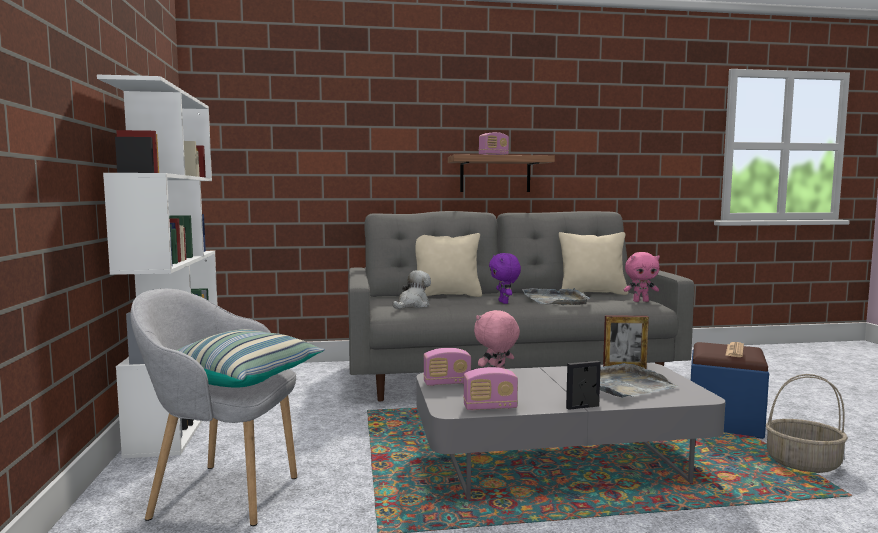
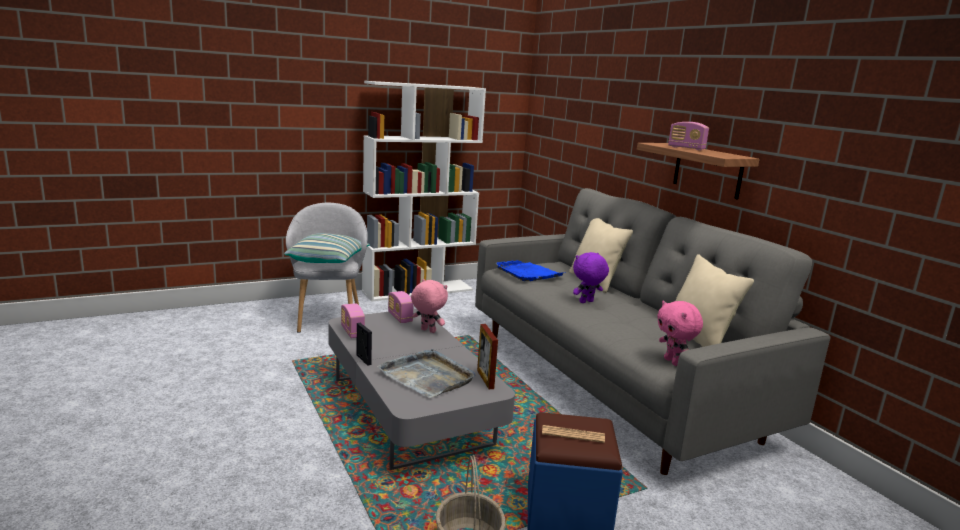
camera: 70 degrees right, 10 degrees up
(412, 305) = (528, 273): plush toy -> blue tray
(556, 300) = (621, 320): grey tray -> none

